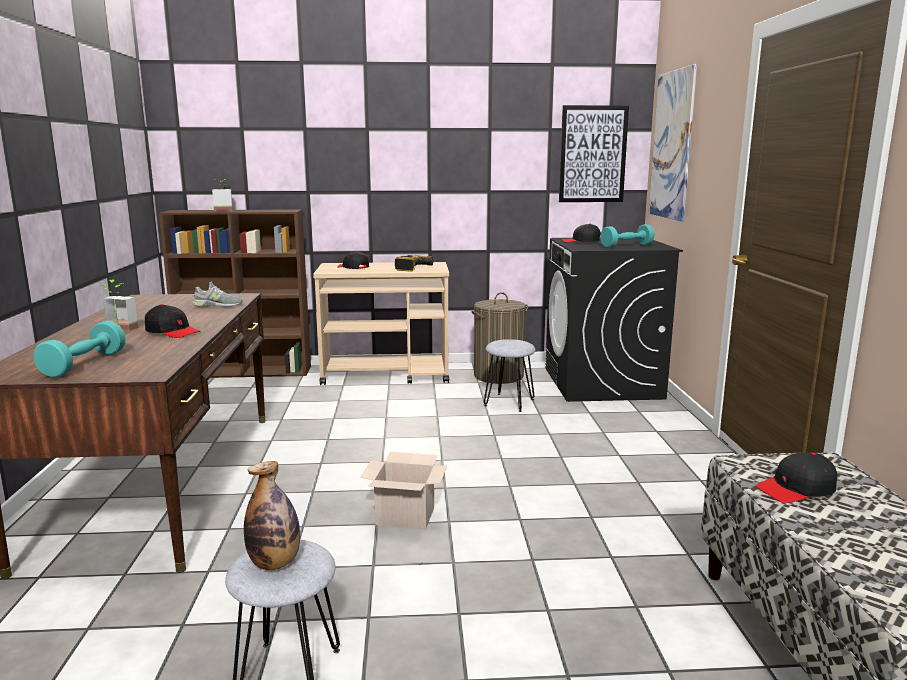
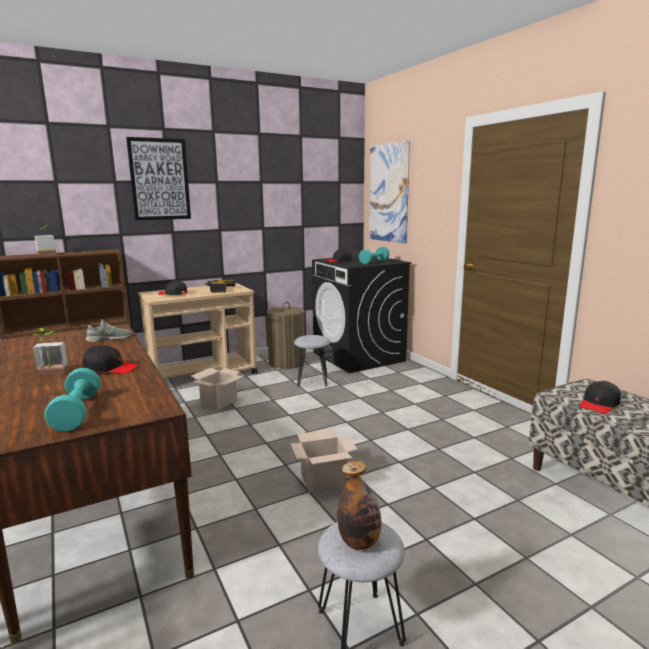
camera: 25 degrees left, 0 degrees up
(373, 408) = (219, 402): none -> cardboard box
(592, 154) = (330, 199): picture -> picture (159, 179)

